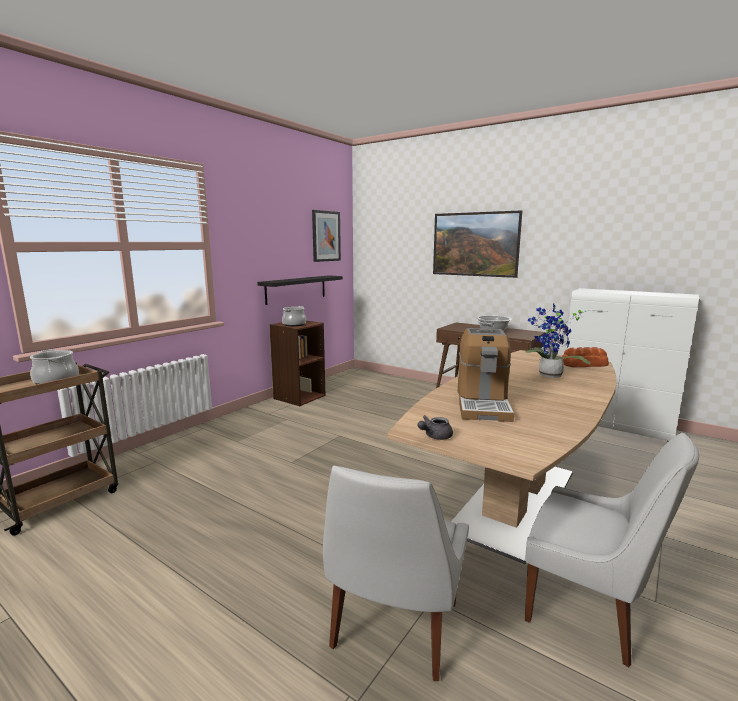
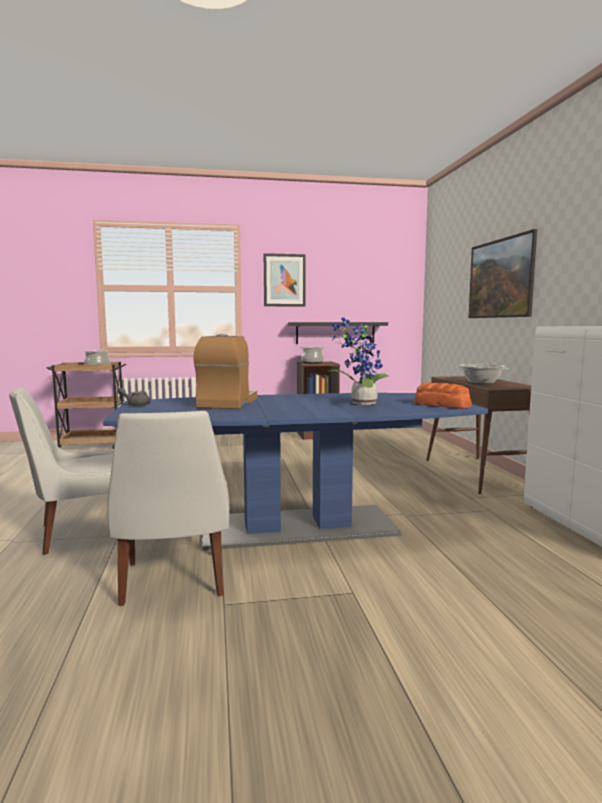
camera: 45 degrees right, 5 degrees down
(326, 236) = (380, 282): picture -> picture (284, 280)
(482, 404) = (227, 403): coffee machine -> coffee machine turned 135 degrees clockwise
(515, 500) = (297, 526): brown dining table -> blue dining table

